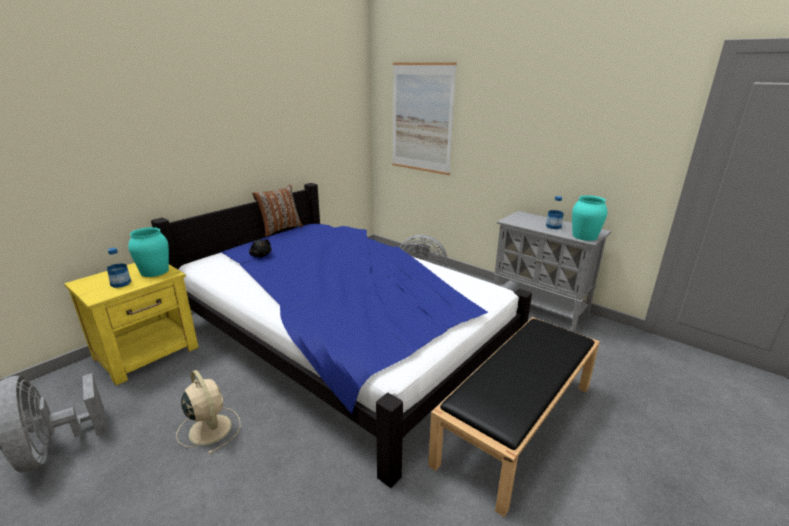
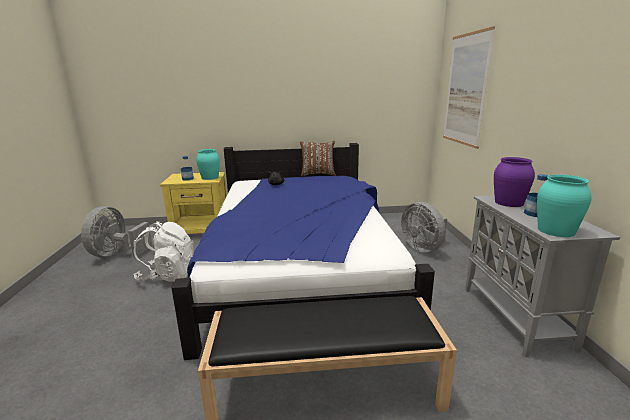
camera: 45 degrees right, 5 degrees down
(209, 428) = (168, 276): beige fan -> white backpack
(525, 221) = (508, 202): none -> purple vase

